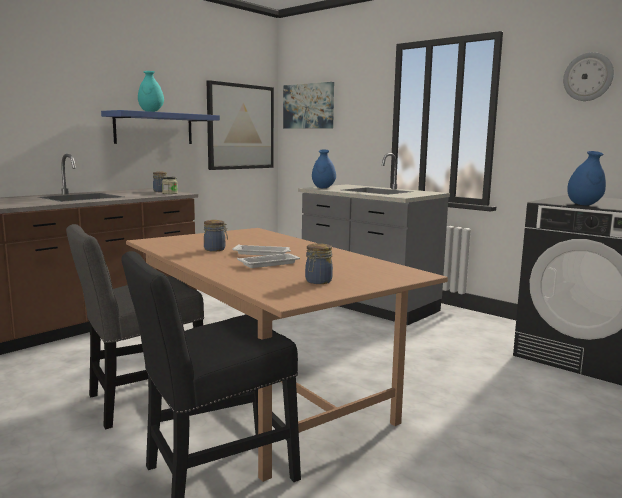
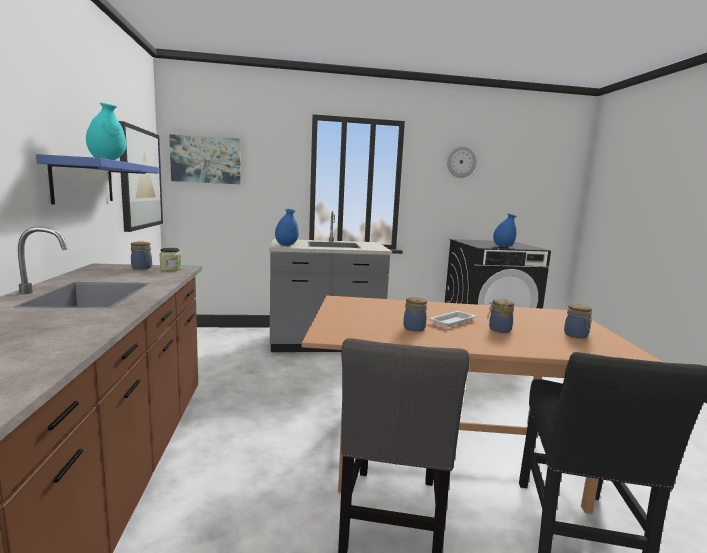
camera: 50 degrees left, 0 degrees up
(270, 263) = (498, 330): white tray -> jar

